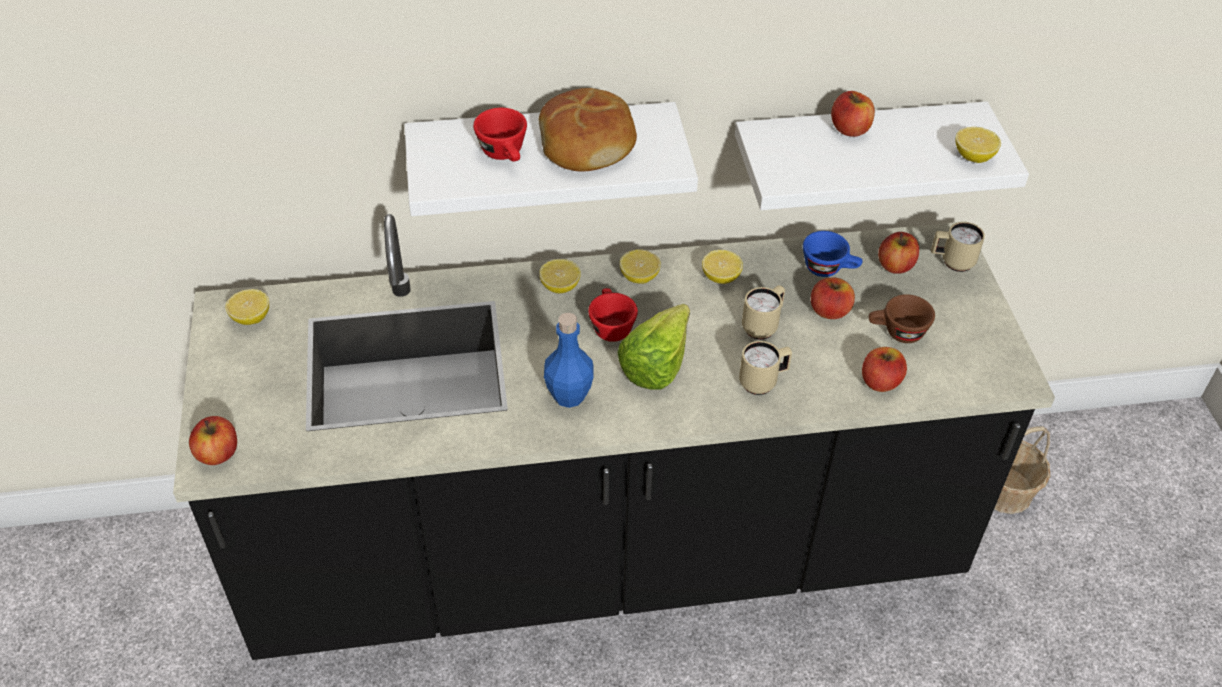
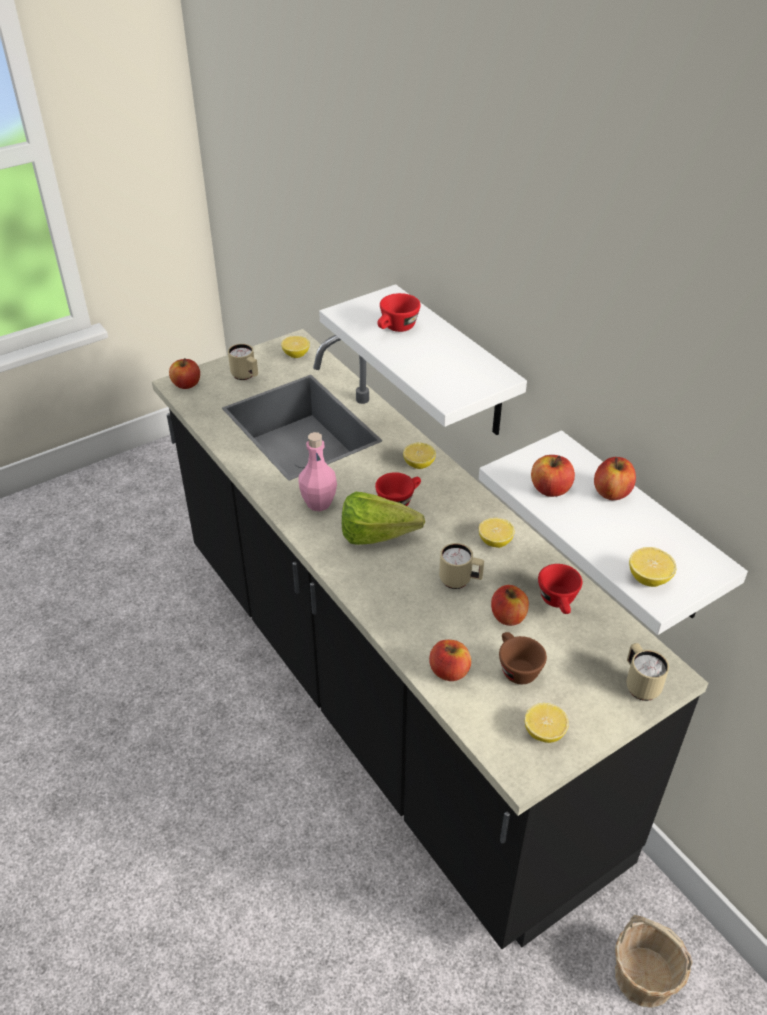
camera: 65 degrees right, 5 degrees down
(569, 395) = (319, 503): blue bottle -> pink bottle
(588, 143) = (439, 356): bread -> none
(639, 277) = (460, 499): lemon -> lemon (544, 732)
(763, 382) = (399, 599): beige mug -> beige mug (246, 376)
(829, 269) = (559, 602): blue cup -> red cup
(895, 266) = (600, 645): apple -> apple (550, 489)

